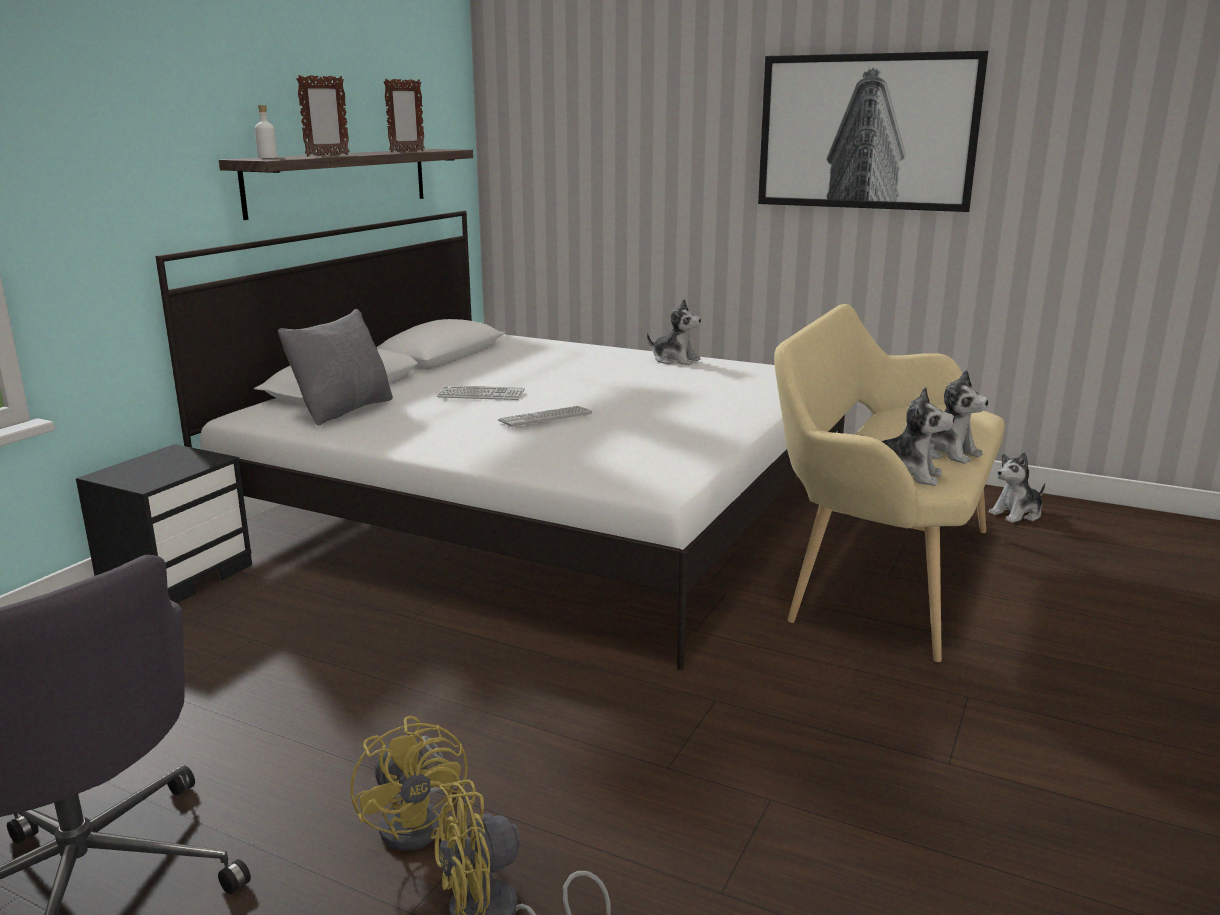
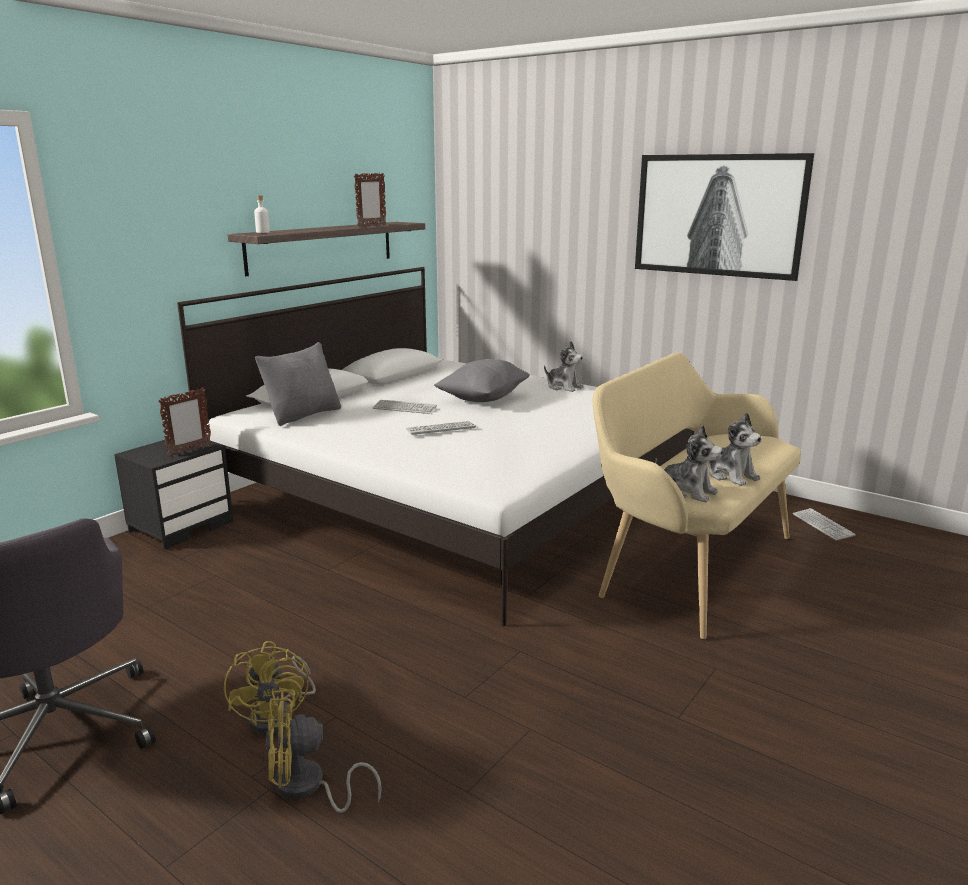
camera: 10 degrees right, 0 degrees up
(327, 155) = (307, 230): picture frame -> picture frame (189, 450)
(579, 379) = (483, 399): none -> grey pillow
(1017, 514) = (822, 525): plush toy -> keyboard

